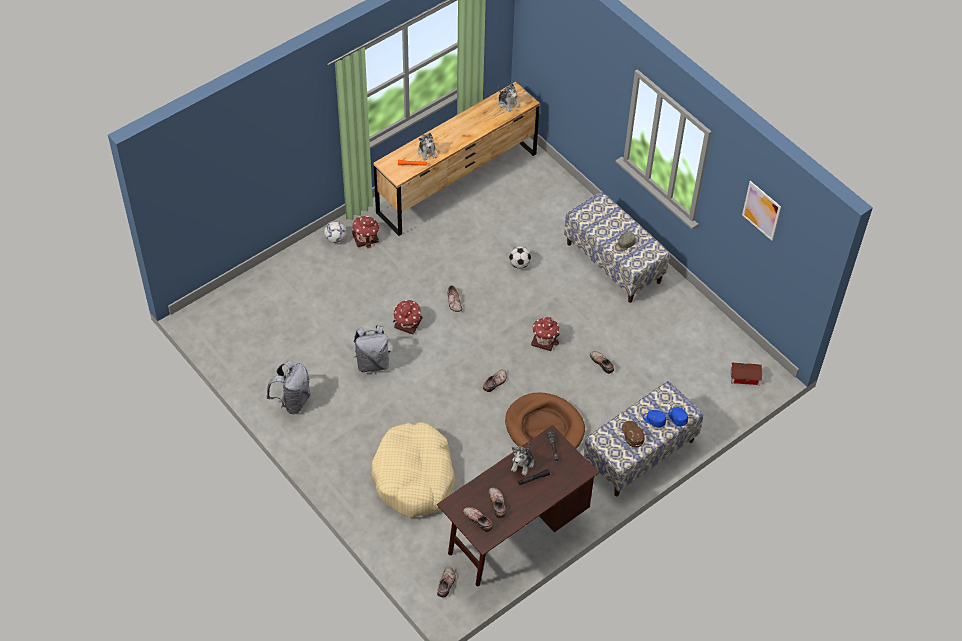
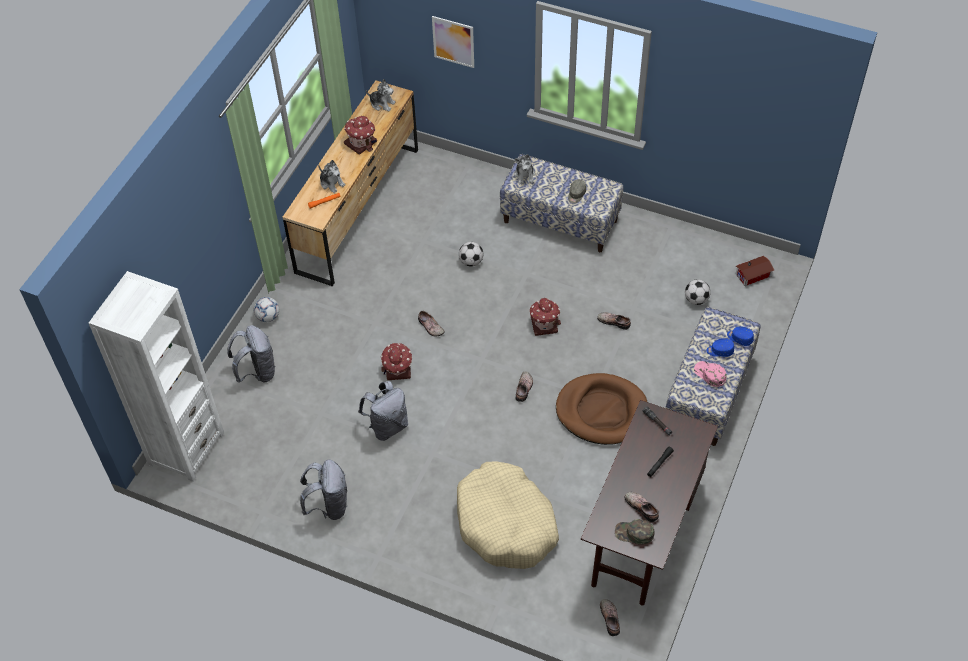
camera: 25 degrees left, 0 degrees up
(216, 311) = (186, 448): none -> white bookcase
(302, 277) = (257, 372): none -> grey backpack
(366, 237) = (299, 302): toy house -> toy house (361, 142)
(478, 519) = (634, 533): shoe -> green cap
(522, 463) = (638, 453): plush toy -> plush toy (525, 175)
(632, 434) = (709, 374): brown cap -> pink cap
(682, 376) = (696, 300): none -> football
(761, 210) = (733, 92): picture -> picture (453, 41)

